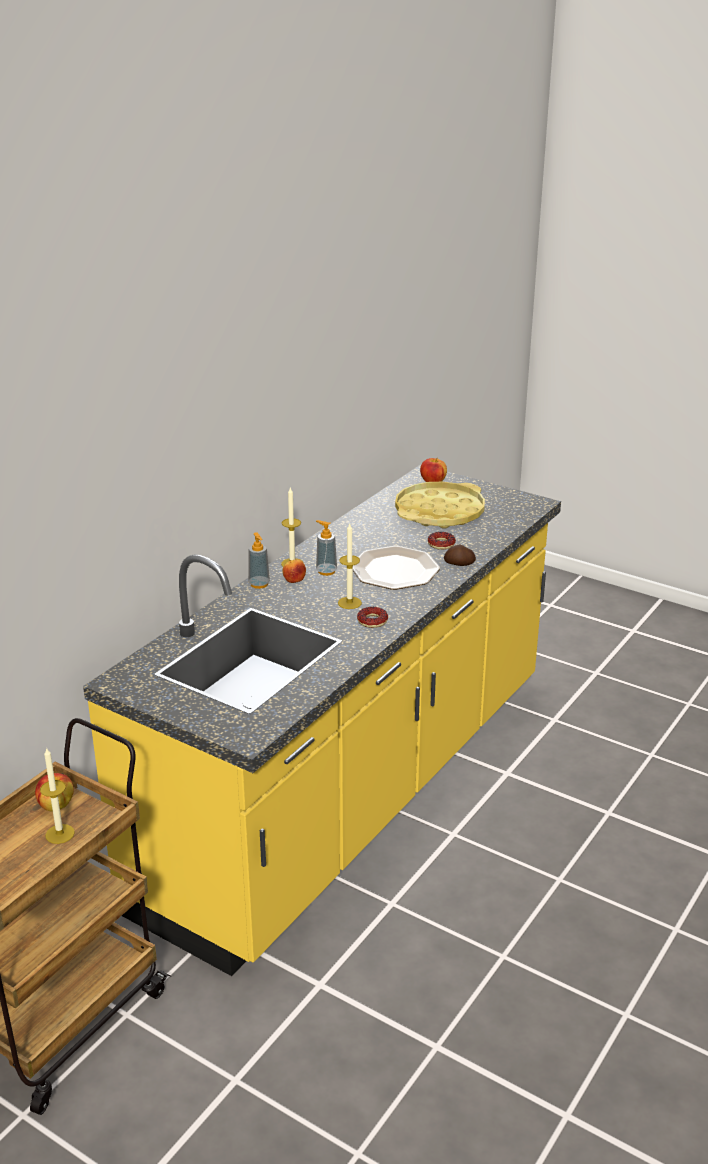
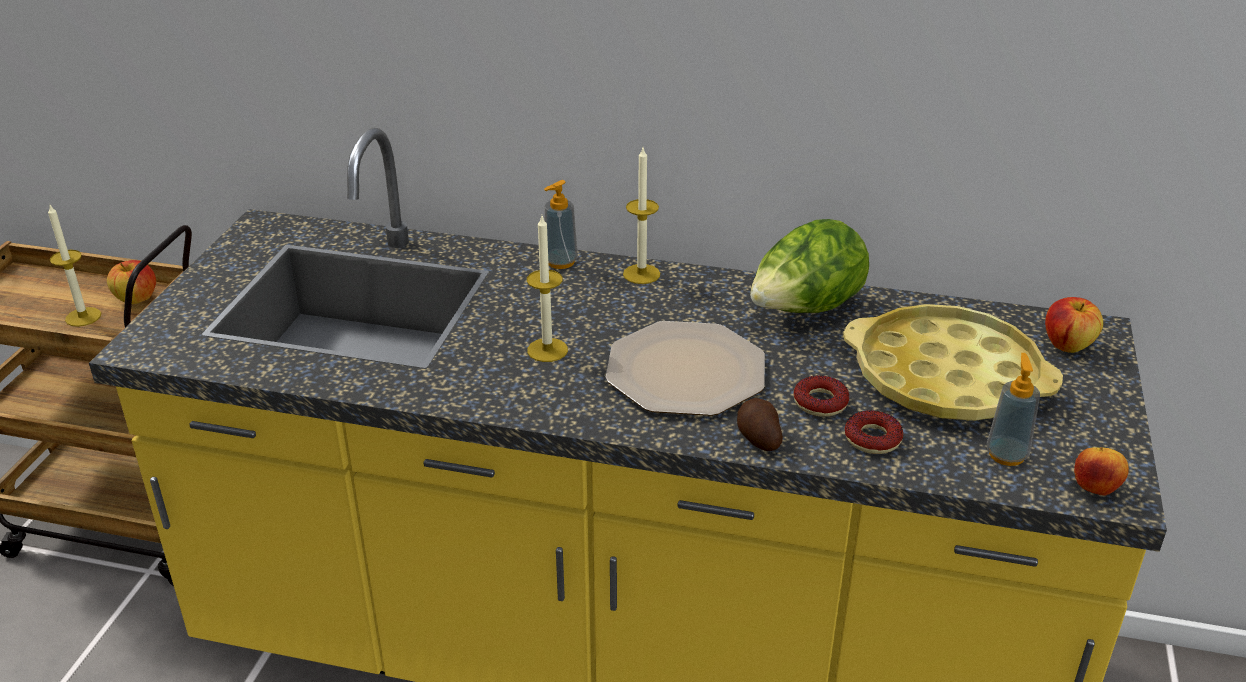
camera: 70 degrees right, 5 degrees up
(294, 582) = (586, 288): apple -> apple (1095, 489)
(326, 571) = (637, 308): soap dispenser -> soap dispenser (1006, 454)
(362, 530) = (805, 310): none -> lettuce
(372, 621) = (499, 384): donut -> donut (872, 439)

